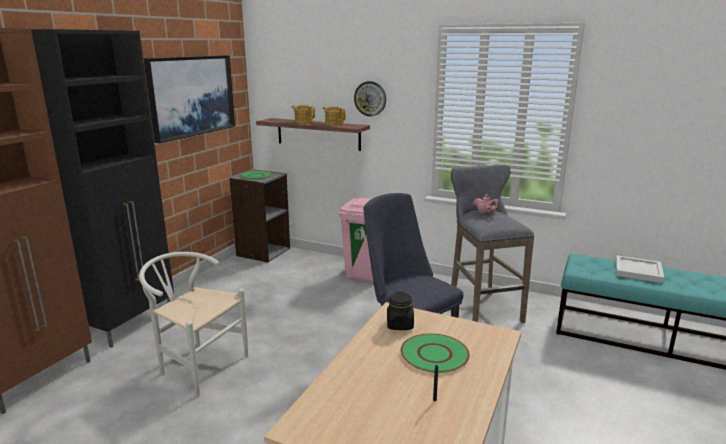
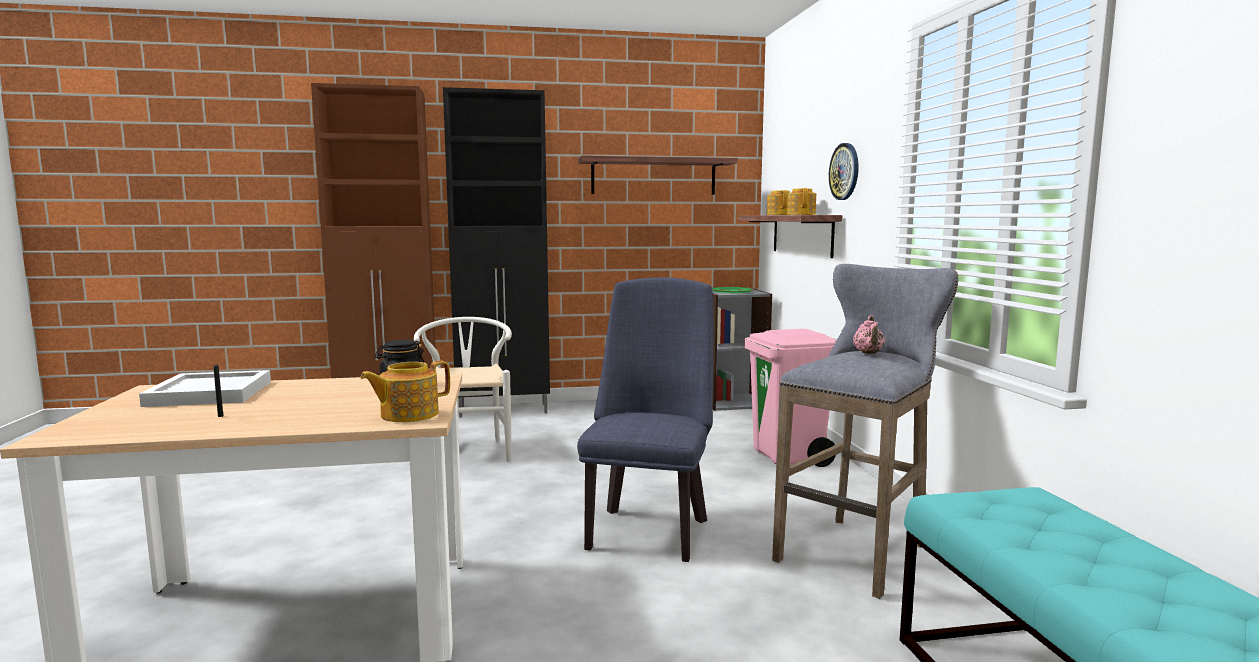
camera: 55 degrees right, 10 degrees down
(191, 96) = (653, 177): picture -> shelf
(434, 354) = (334, 403): green plate -> none
(486, 336) = (408, 414): none -> teapot
(637, 270) = (1113, 556): white tray -> white tray (212, 393)

